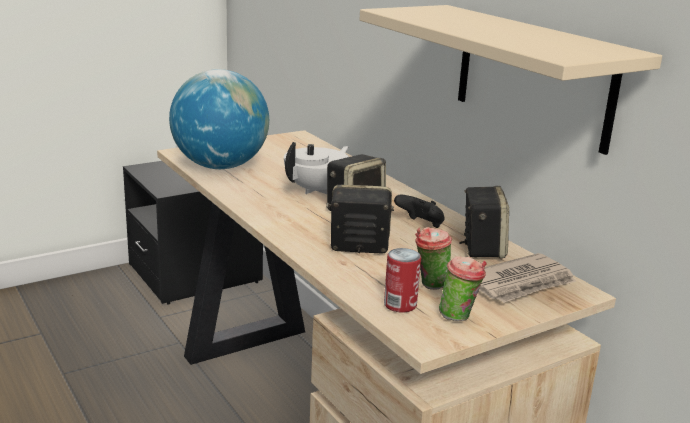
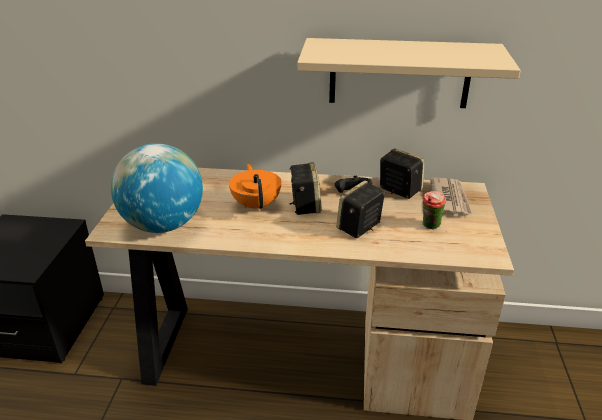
camera: 50 degrees left, 10 degrees up
(317, 189) = (256, 205): white teapot -> orange teapot
(400, 305) = (445, 247): can -> none
(459, 317) = (473, 234): cup -> none

